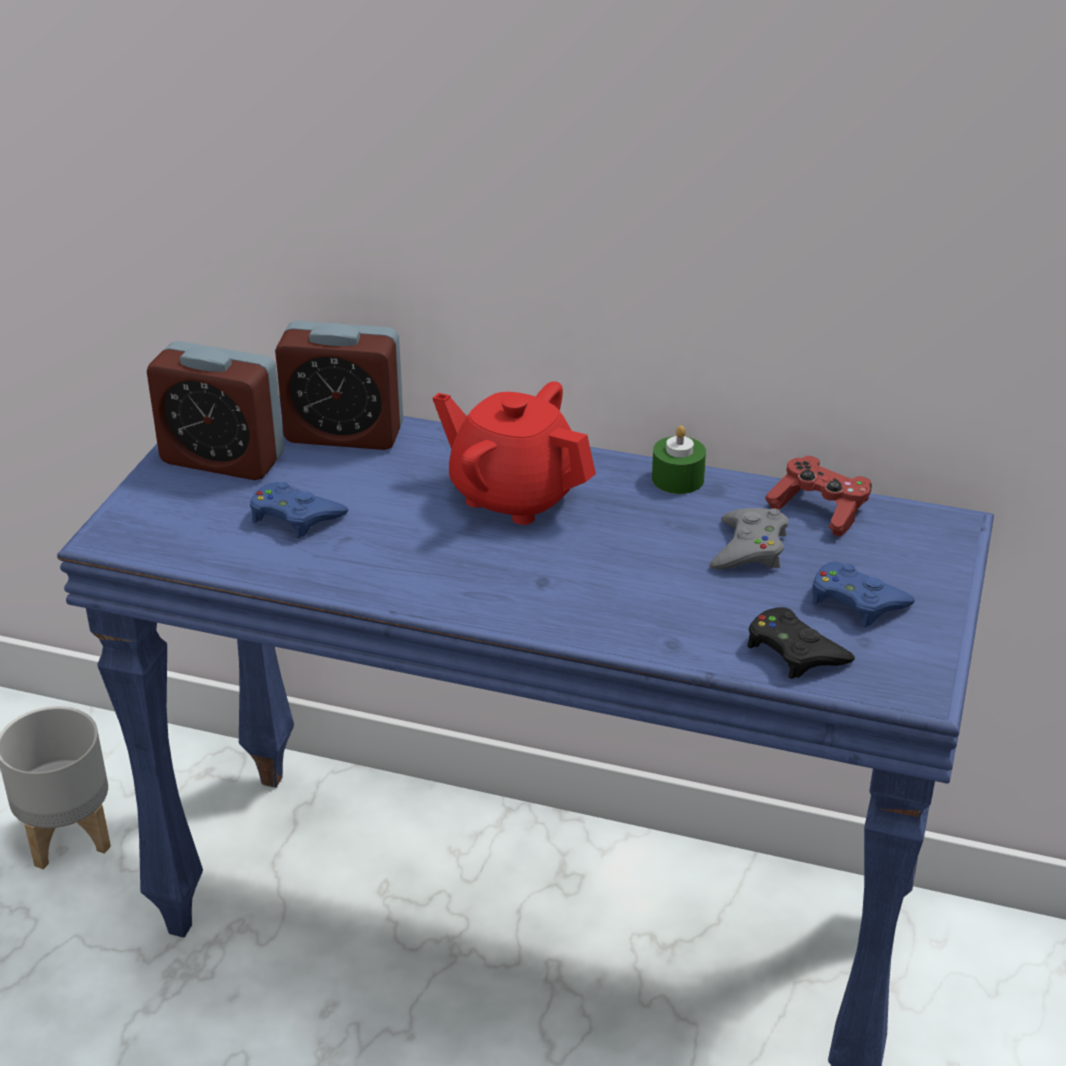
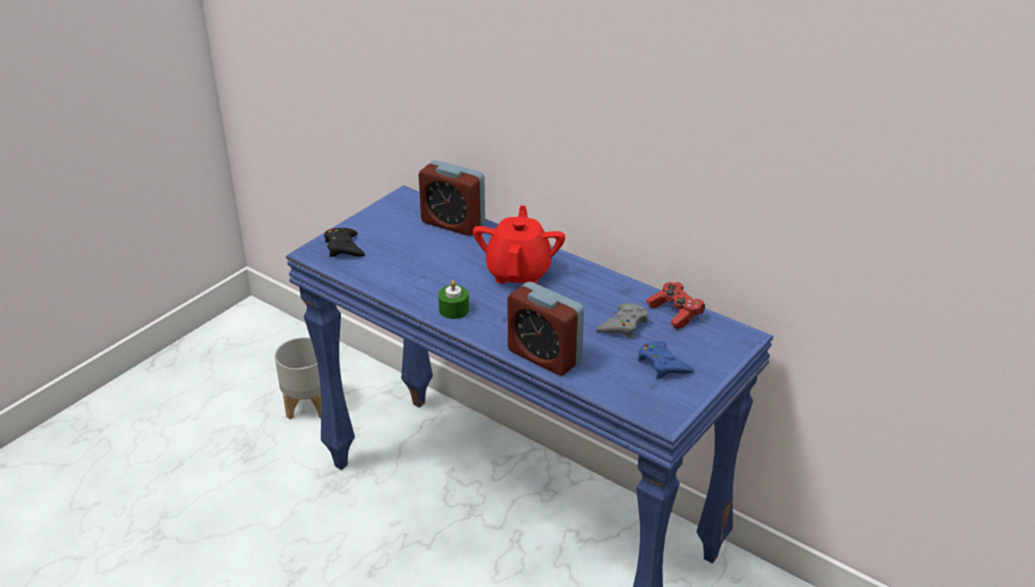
camera: 20 degrees right, 0 degrees up
(222, 459) = (386, 225): alarm clock -> alarm clock (544, 356)
(295, 516) = (404, 260): blue game controller -> none
(514, 495) = (519, 272): red teapot -> red teapot turned 45 degrees clockwise
(677, 479) = (609, 281): green candle -> green candle (454, 310)
(794, 651) = (612, 382): black game controller -> black game controller (344, 247)

